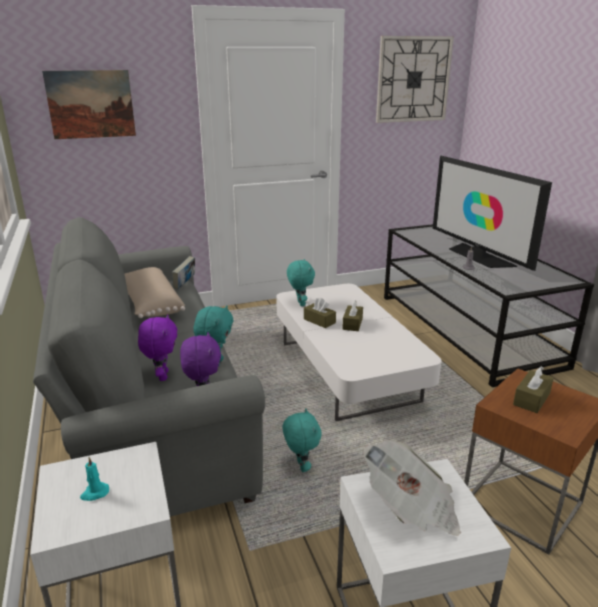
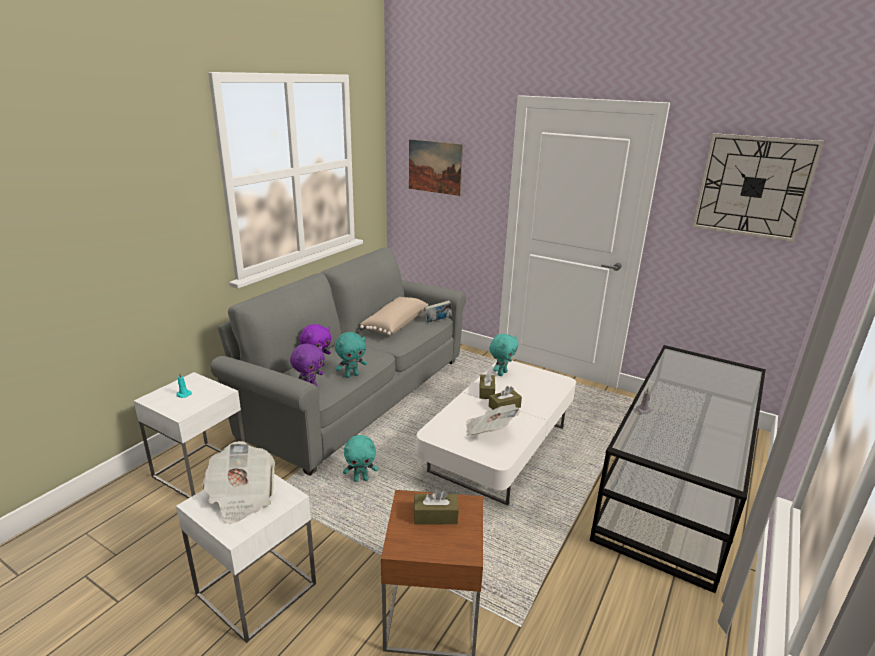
camera: 50 degrees right, 0 degrees up
(301, 466) = (361, 479): turquoise plush toy -> turquoise plush toy turned 45 degrees clockwise
(381, 345) = (489, 431): none -> newspaper
(478, 256) = (688, 407): television -> none

